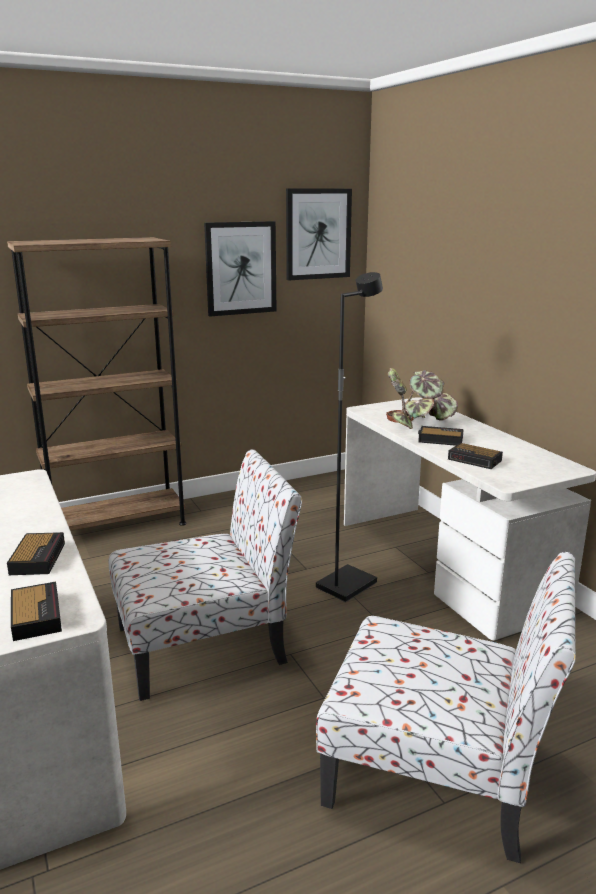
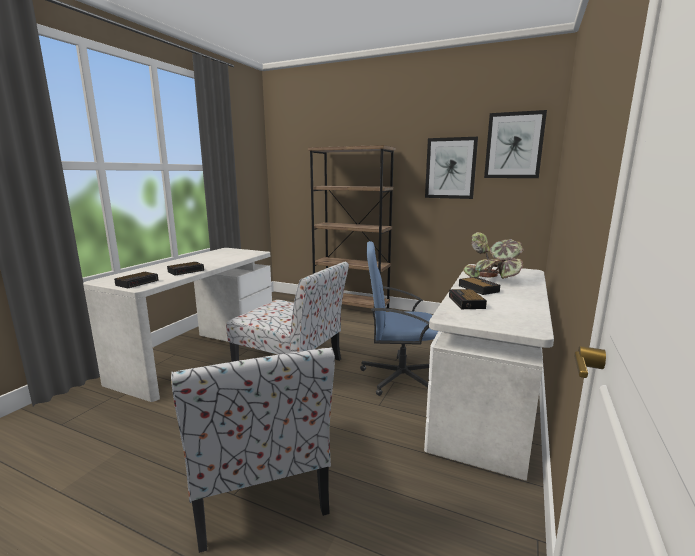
camera: 50 degrees right, 5 degrees down
(345, 585) = (400, 377): black floor lamp -> blue office chair

